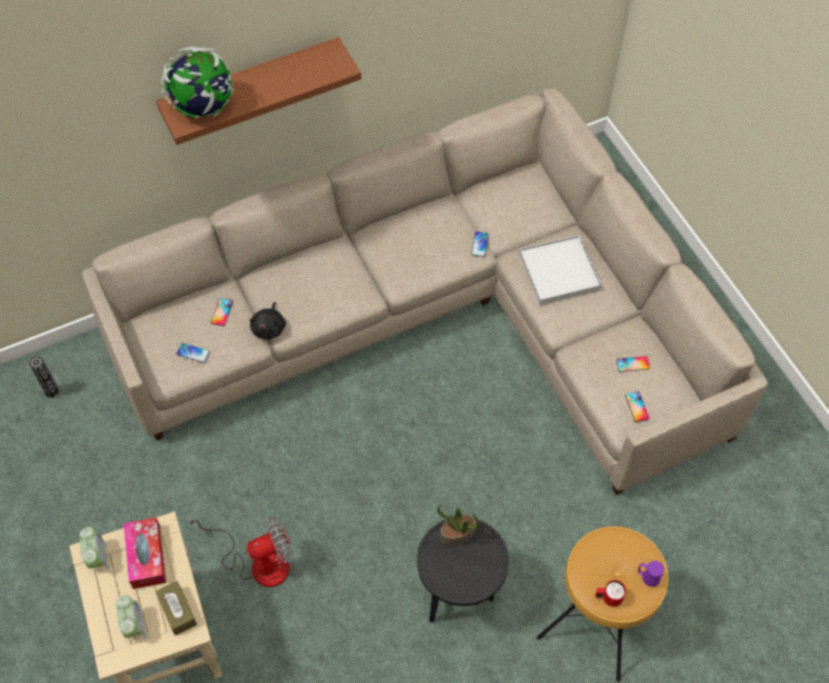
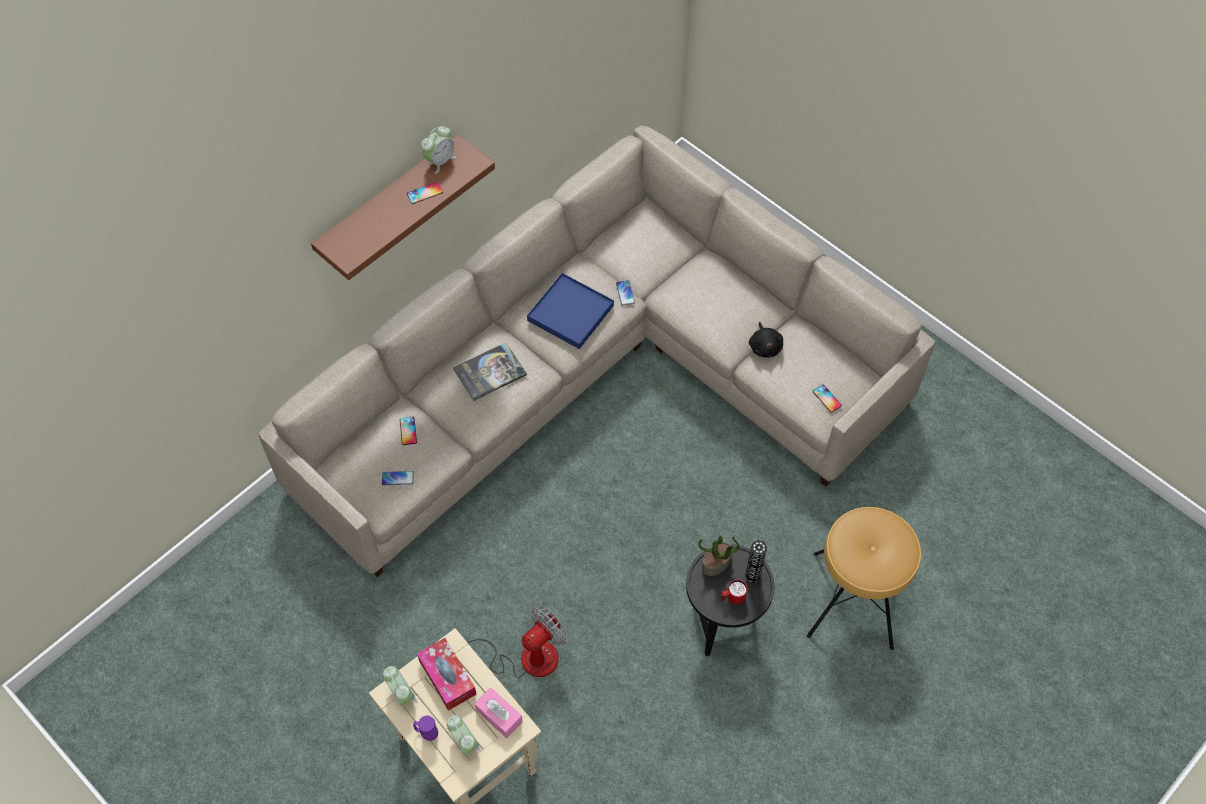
camera: 20 degrees left, 0 degrees up
(52, 391) = (250, 564): vase -> vase (752, 575)
(177, 611) = (499, 716): brown tissue box -> pink tissue box
(203, 108) = (360, 238): globe -> none
(269, 327) = (460, 431): black plush toy -> black plush toy (765, 346)
(309, 57) = (440, 161): none -> alarm clock
(320, 280) = (489, 372): none -> book
(419, 248) = (570, 313): none -> blue tray
(559, 272) = (708, 297): white tray -> none
(608, 598) = (875, 572): red mug -> red mug (733, 598)
(633, 364) = (808, 361): phone -> phone (424, 193)
(647, 578) = (901, 544): purple mug -> purple mug (426, 733)

